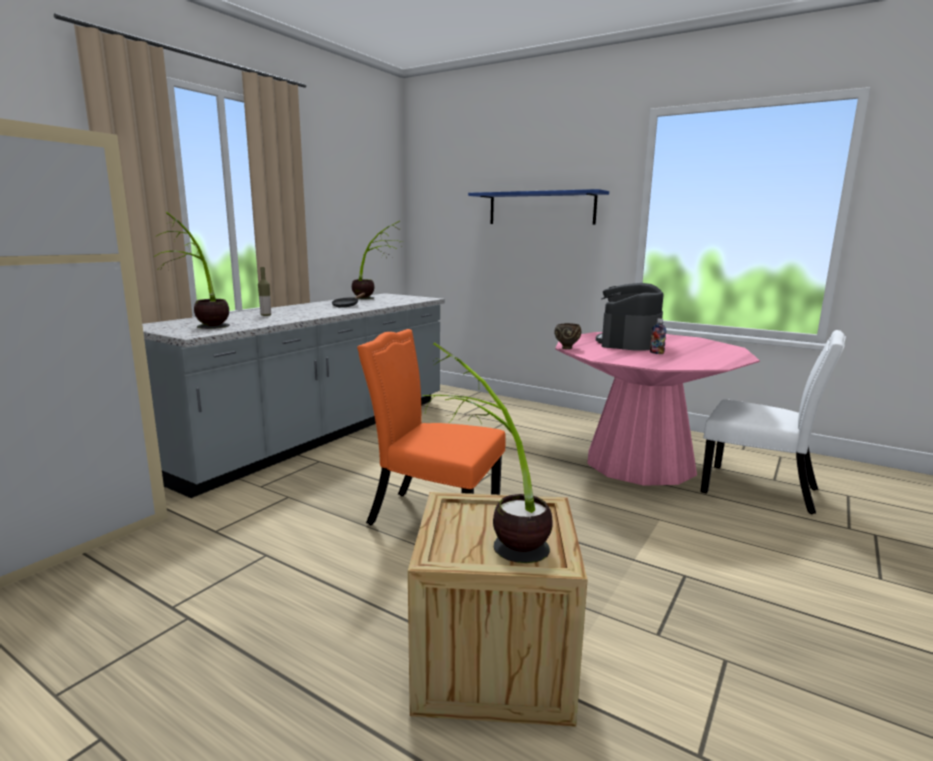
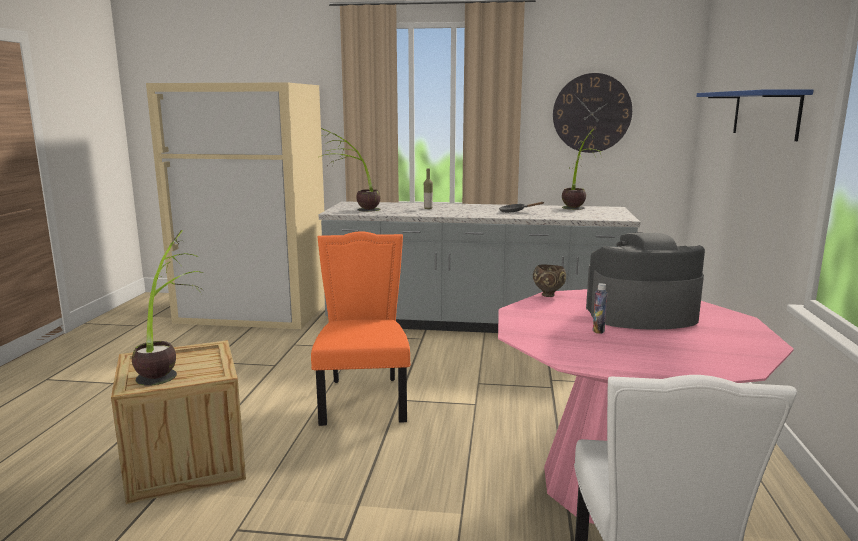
camera: 65 degrees right, 0 degrees up
(345, 208) = (592, 113): none -> wall clock

